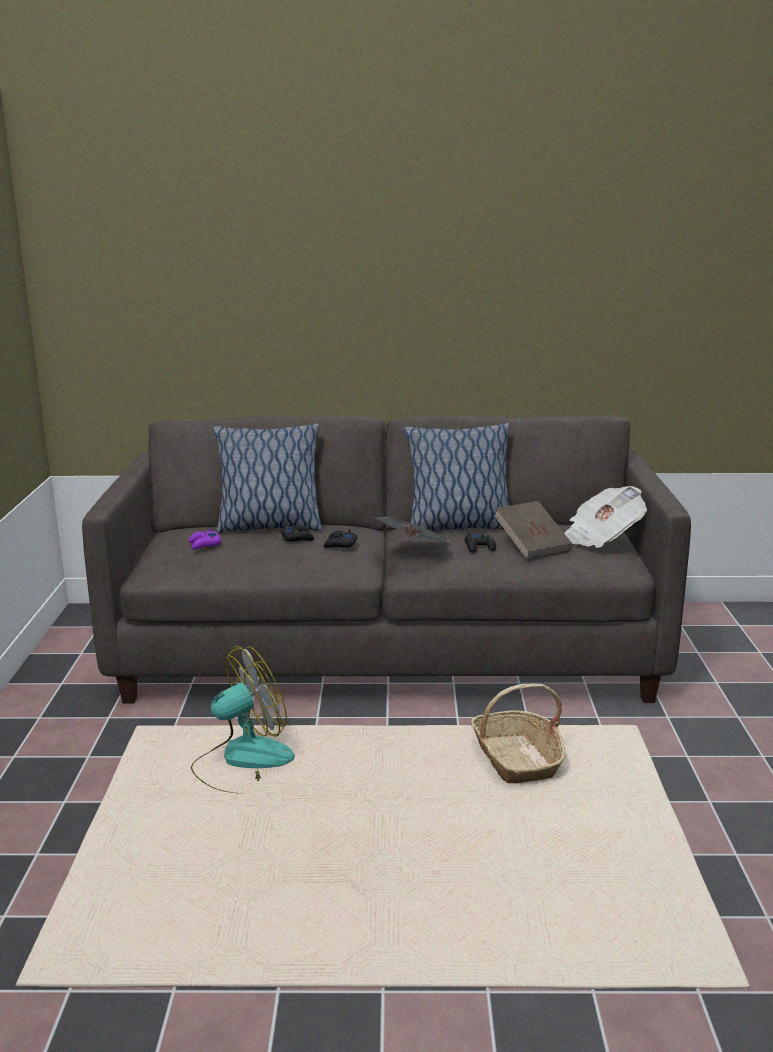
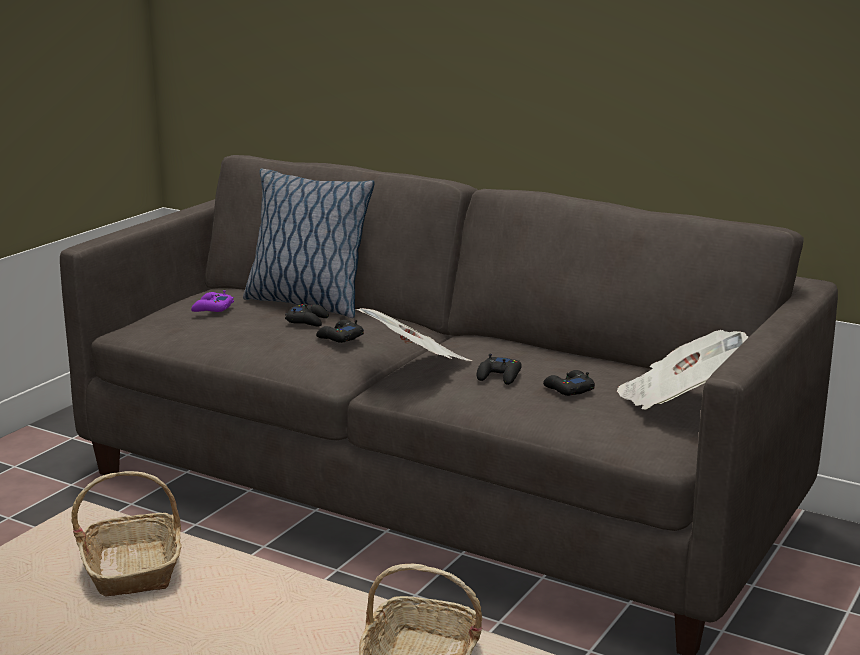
camera: 30 degrees right, 0 degrees up
(242, 761) = (133, 569): fan -> basket
(457, 527) = (519, 347): pillow -> none
(532, 546) = (568, 389): brown book -> black game controller

